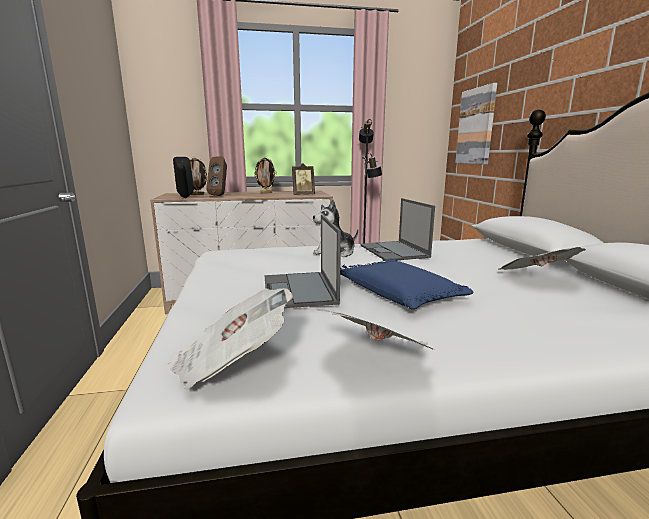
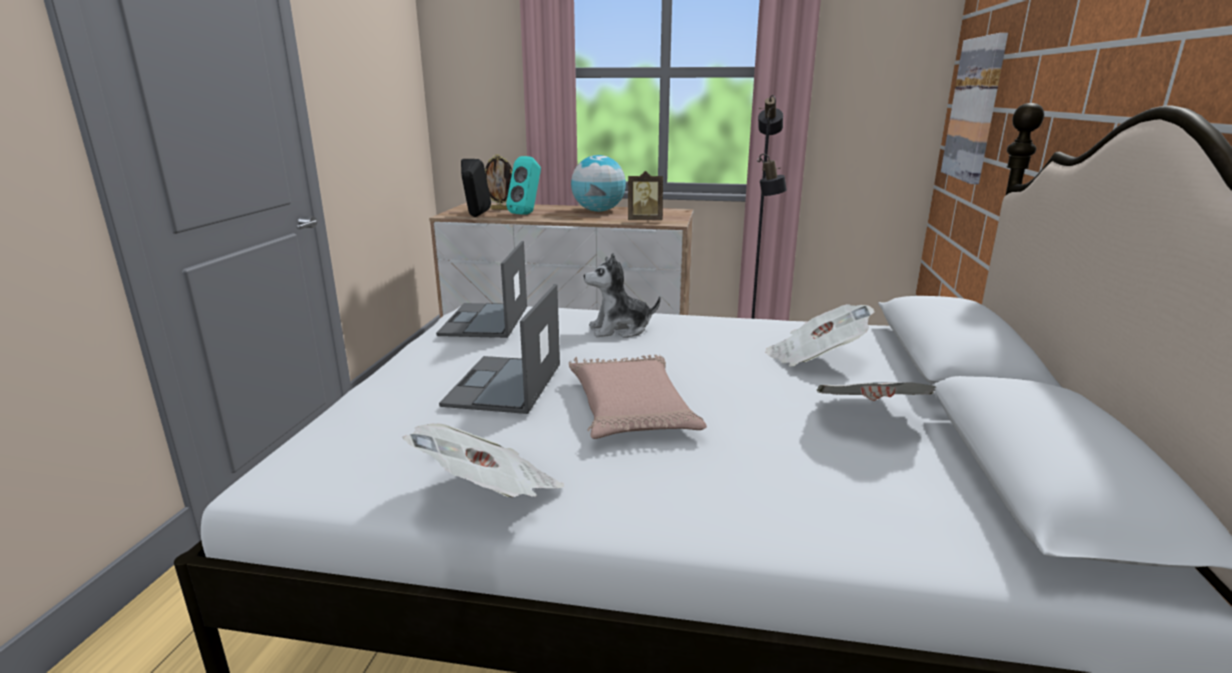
camera: 20 degrees right, 5 degrees up
(220, 195) = (527, 214): brown speaker -> turquoise speaker
(230, 363) = (344, 466): newspaper -> newspaper (814, 358)
(266, 193) = (598, 211): picture frame -> globe
(394, 251) = (708, 337): laptop -> laptop (485, 321)
(399, 290) = (630, 406): blue pillow -> beige pillow

